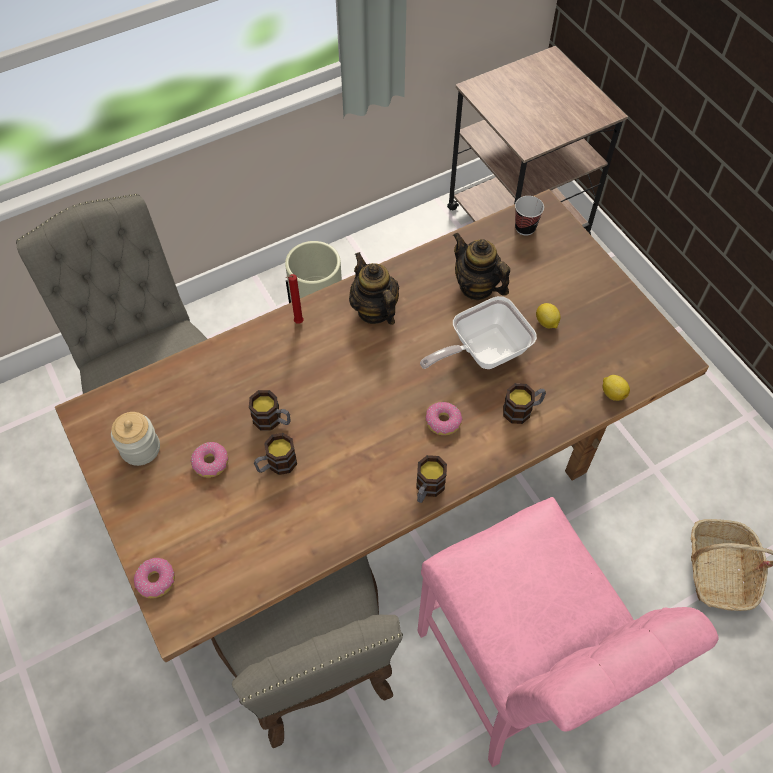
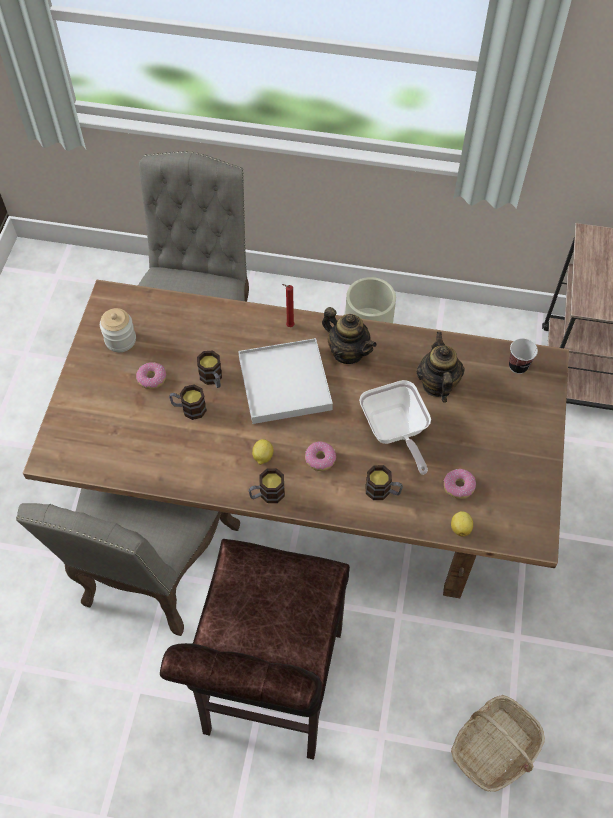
camera: 40 degrees right, 0 degrees up
(156, 580) = (58, 426): donut -> donut (459, 486)
(344, 377) = (284, 383): none -> white tray
(374, 310) = (348, 352): teapot -> teapot turned 120 degrees clockwise
(482, 352) = (395, 432): frying pan -> frying pan turned 120 degrees counterclockwise
(512, 678) = (269, 691): pink stool -> brown stool
(546, 323) = (463, 445): lemon -> lemon (262, 457)

